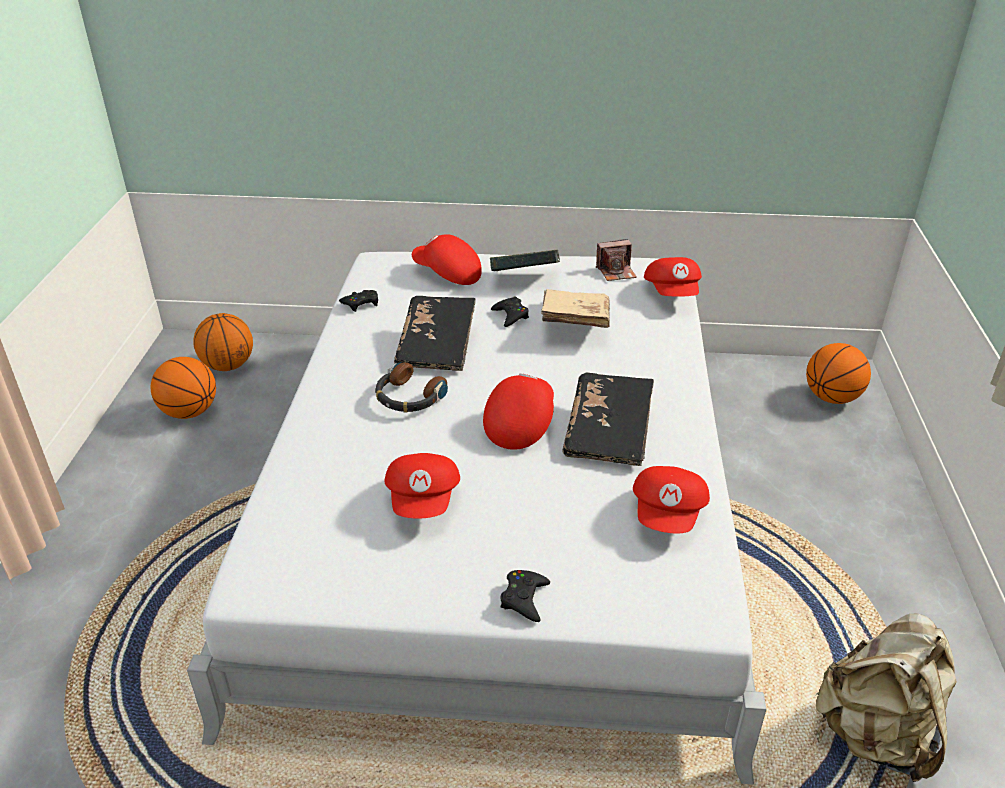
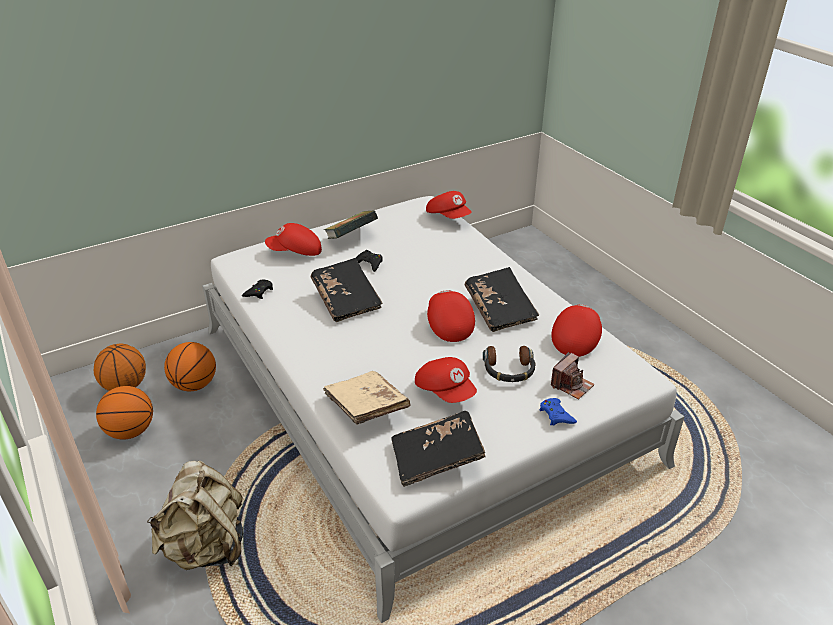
camera: 35 degrees left, 0 degrees up
(323, 573) = (436, 458): none -> black book
(409, 397) = (366, 337): headphones -> headphones (508, 370)
(524, 598) = (556, 415): black game controller -> blue game controller
(574, 322) = (413, 253): beige book -> beige book (366, 407)
(616, 272) = (403, 214): camera -> camera (571, 385)
(669, 514) = (575, 338): red cap -> red cap turned 135 degrees counterclockwise
(831, 397) = (531, 254): basketball -> basketball (194, 385)
(876, 734) = (700, 414): beige backpack -> beige backpack (206, 547)

